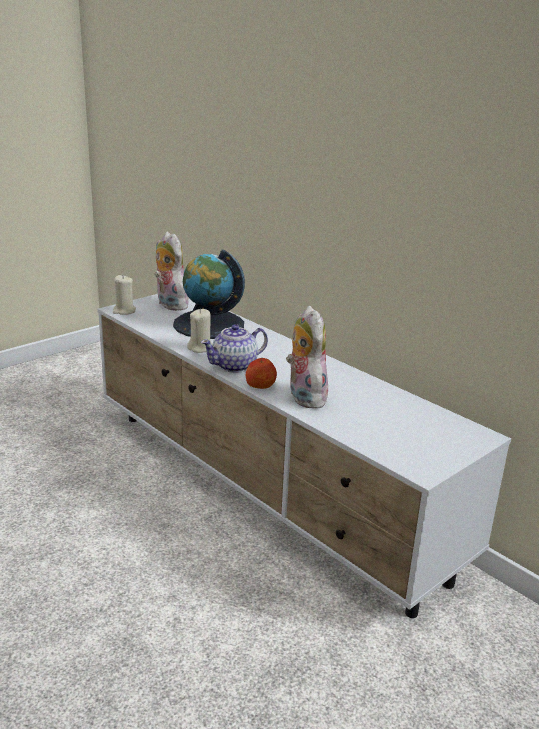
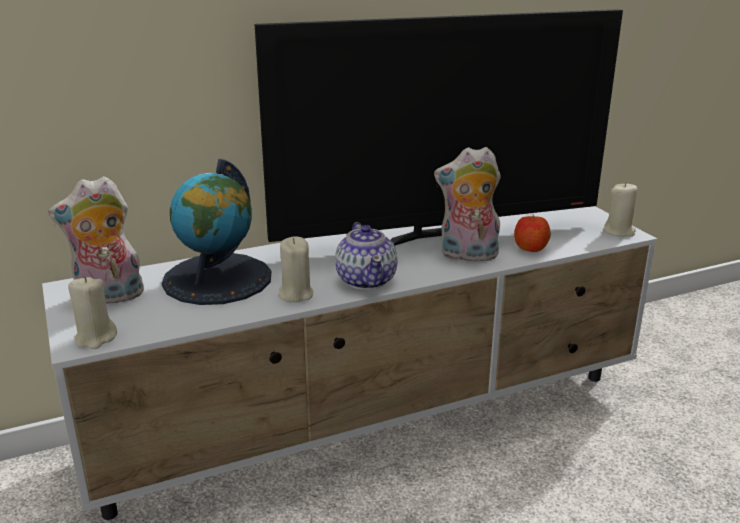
camera: 70 degrees left, 0 degrees up
(260, 385) = (428, 273): apple -> apple (530, 248)
(333, 382) = (437, 236): none -> television
(424, 467) = (619, 231): none -> beige candle

